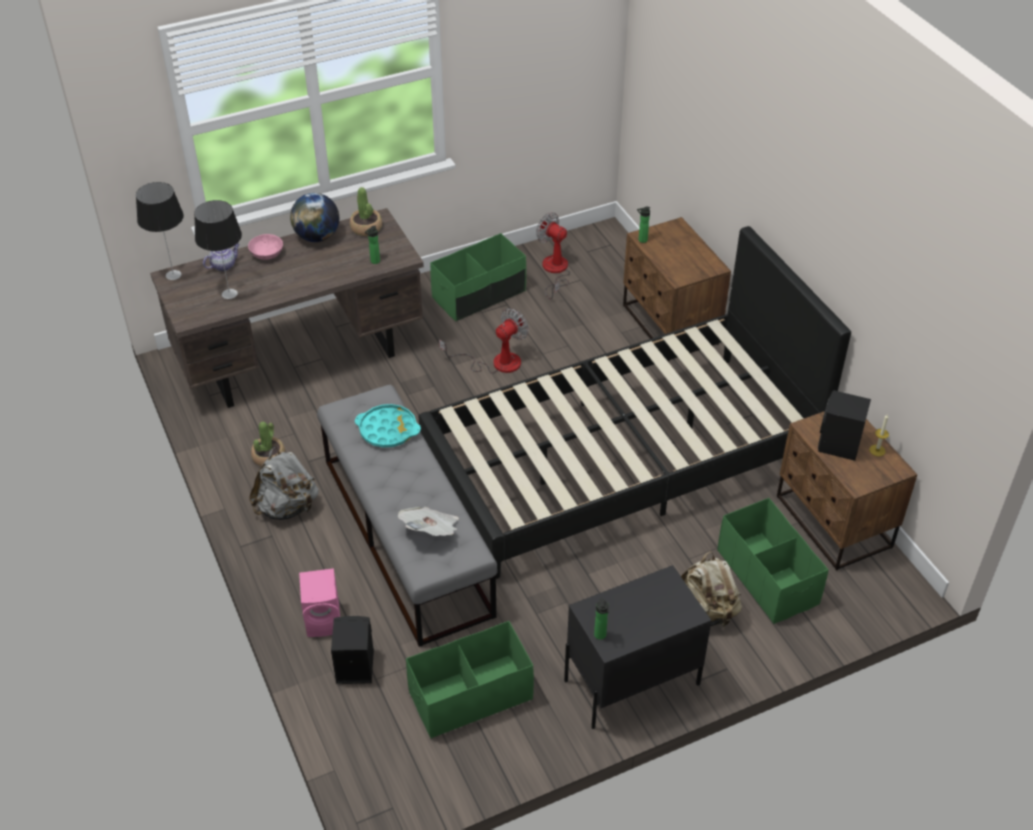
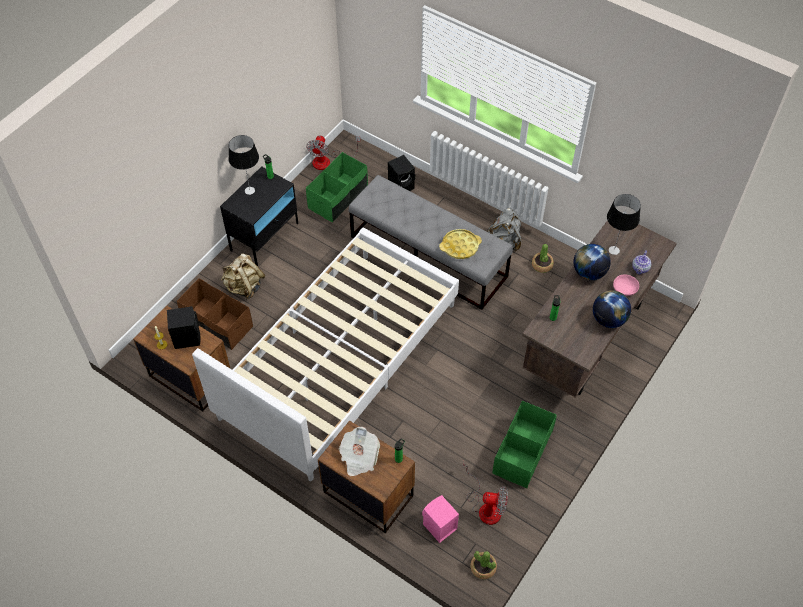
camera: 150 degrees right, 10 degrees up
(173, 275) = (661, 247): table lamp -> table lamp (250, 190)
(285, 284) = (589, 273): none -> globe
(325, 620) = (433, 198): pink speaker -> pink speaker (438, 527)
(366, 228) = (585, 343): potted plant -> potted plant (483, 567)
(388, 430) = (460, 246): turquoise tray -> yellow tray
(431, 531) = (391, 203): newspaper -> newspaper (359, 457)
(496, 362) = (465, 396): fan -> fan (327, 161)
(621, 460) = (339, 360): black bed -> white bed
(768, 577) = (217, 323): green storage box -> brown storage box

